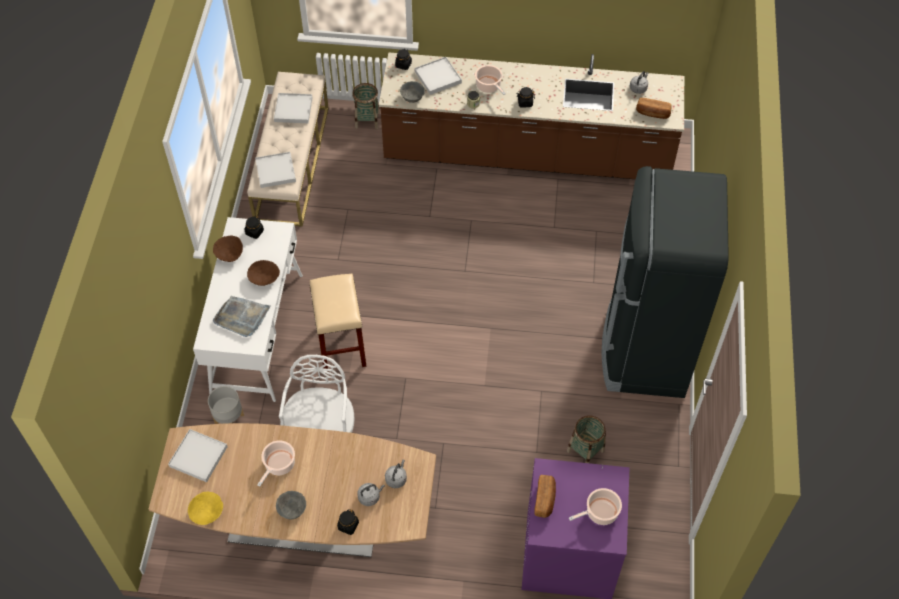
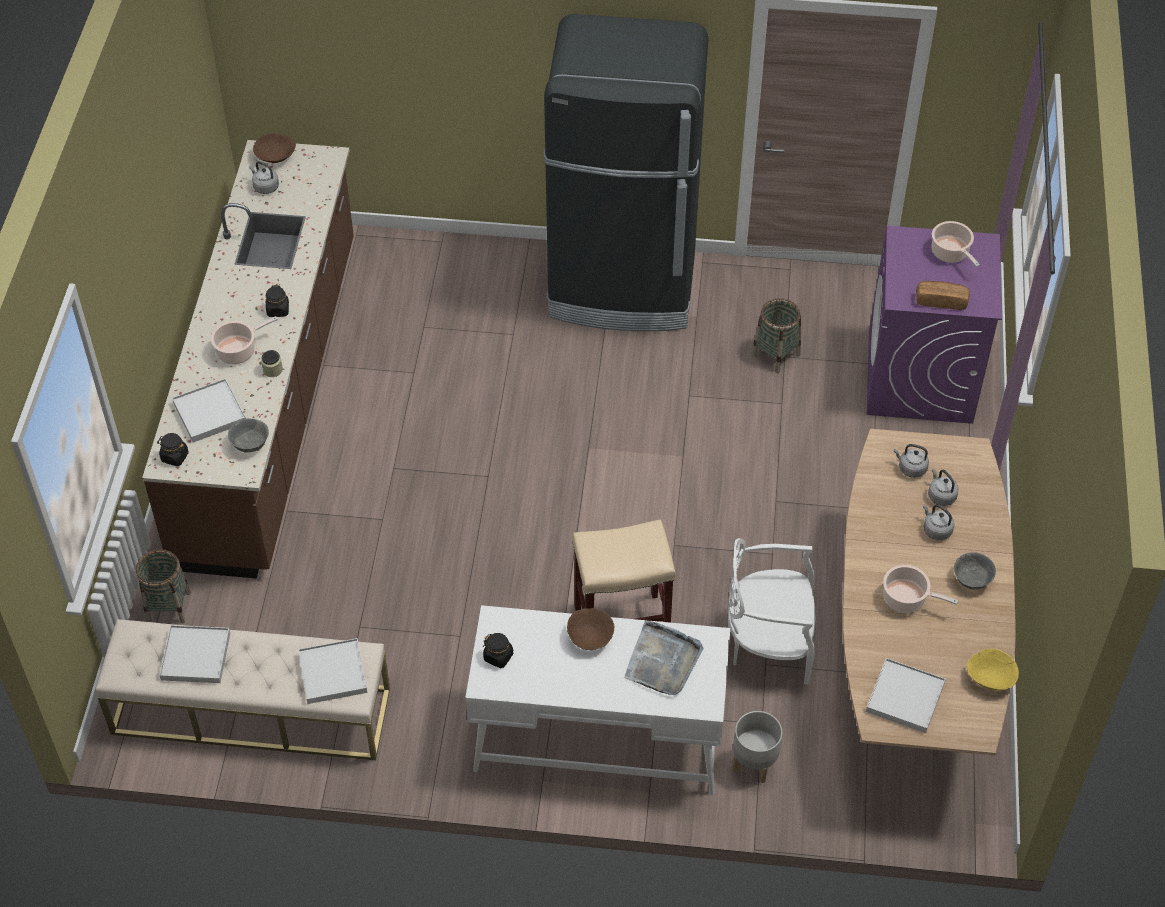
camera: 90 degrees left, 5 degrees down
(229, 254) = (542, 687): brown bowl -> brown bowl (276, 157)
(338, 490) = (936, 530): none -> grey kettle
(348, 526) = (985, 517): black jar -> none
(652, 113) = (316, 175): bread -> none

